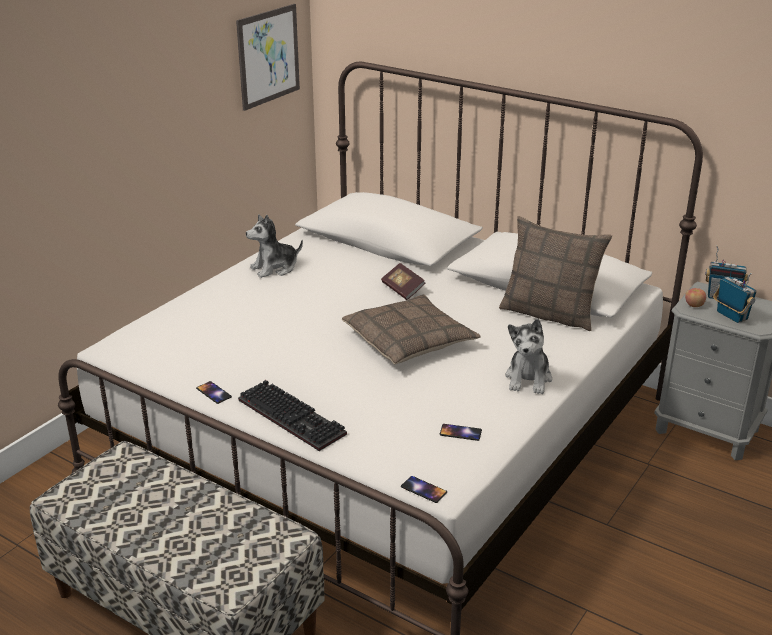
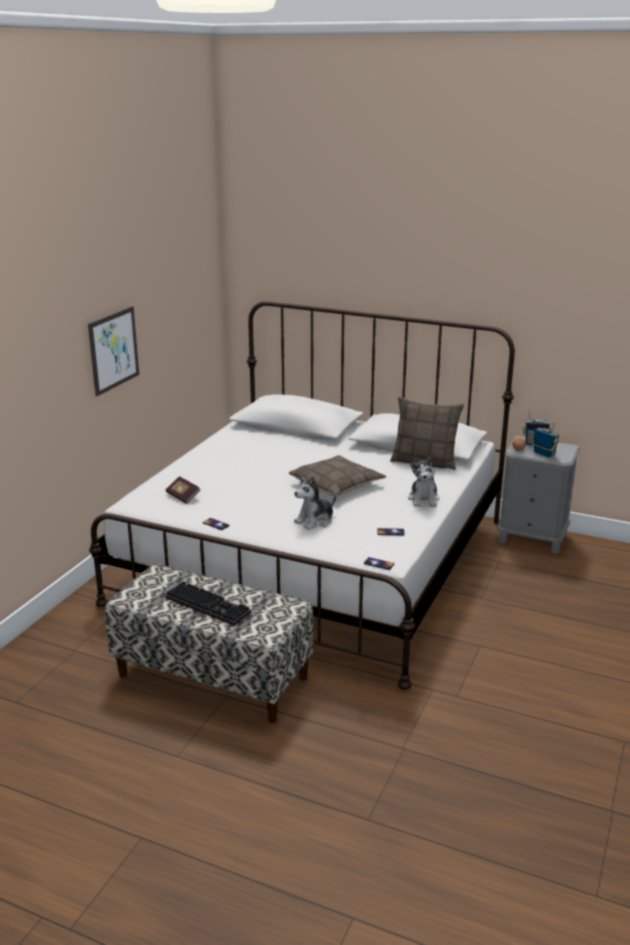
camera: 10 degrees left, 5 degrees down
(268, 56) = (200, 300): picture -> picture (114, 350)
(275, 268) = (223, 448): plush toy -> plush toy (315, 521)
(294, 417) = (277, 533): keyboard -> keyboard (209, 605)
(403, 289) = (320, 455): book -> book (183, 496)

